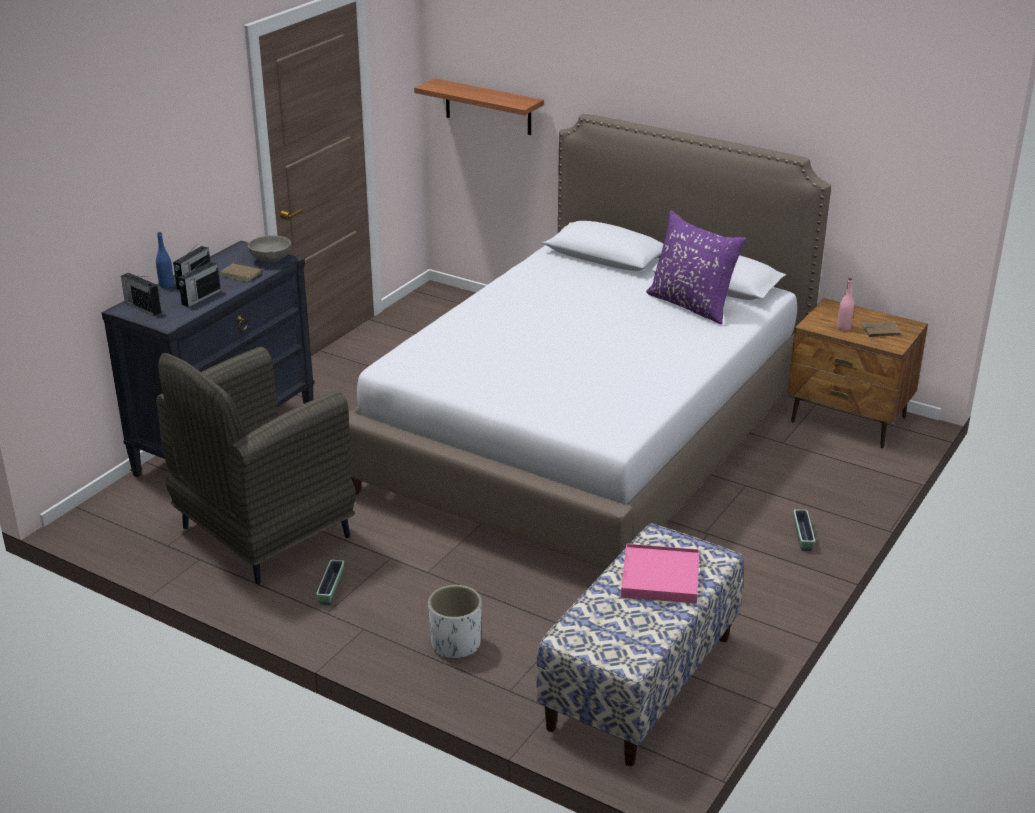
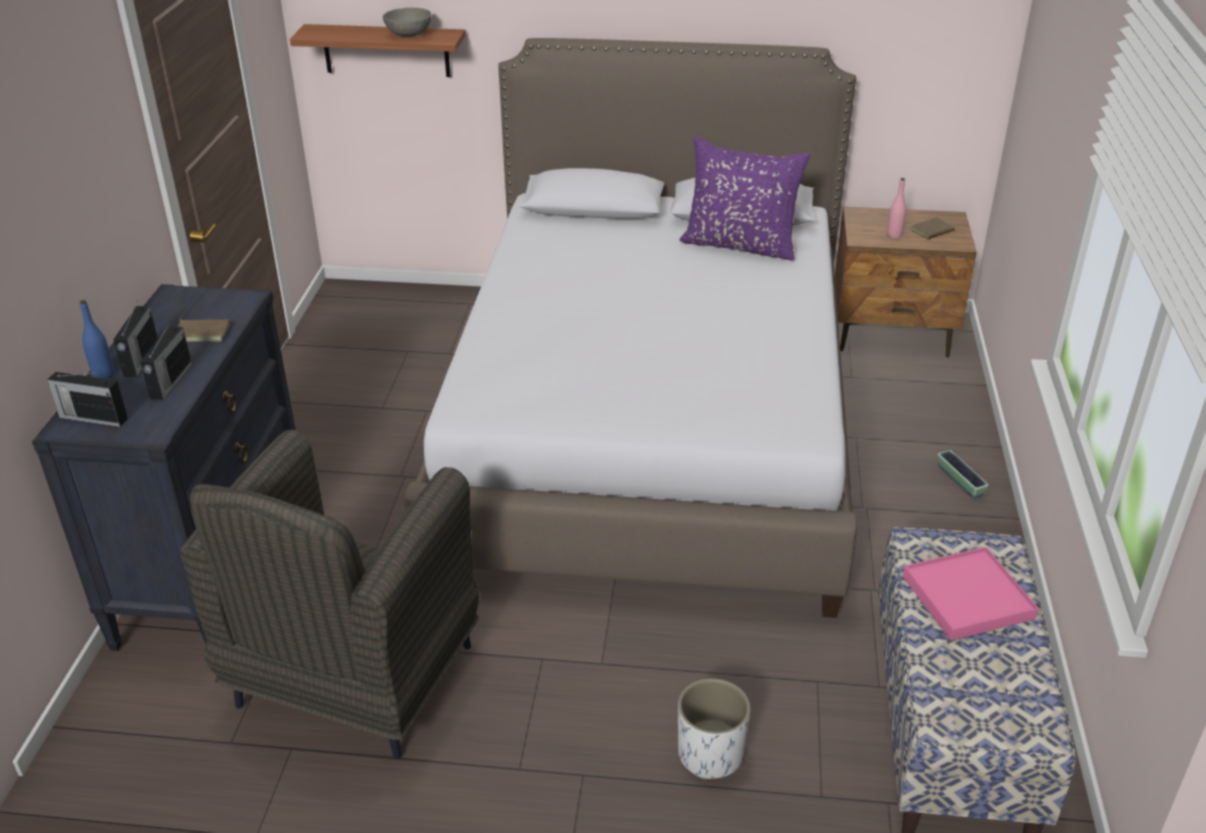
camera: 25 degrees left, 5 degrees up
(271, 260) = (228, 302): grey bowl -> grey bowl (409, 34)
(331, 589) = (499, 730): planter -> none

